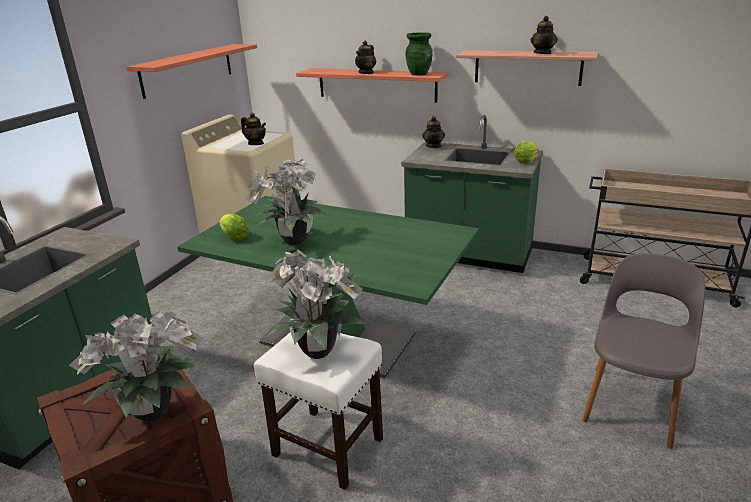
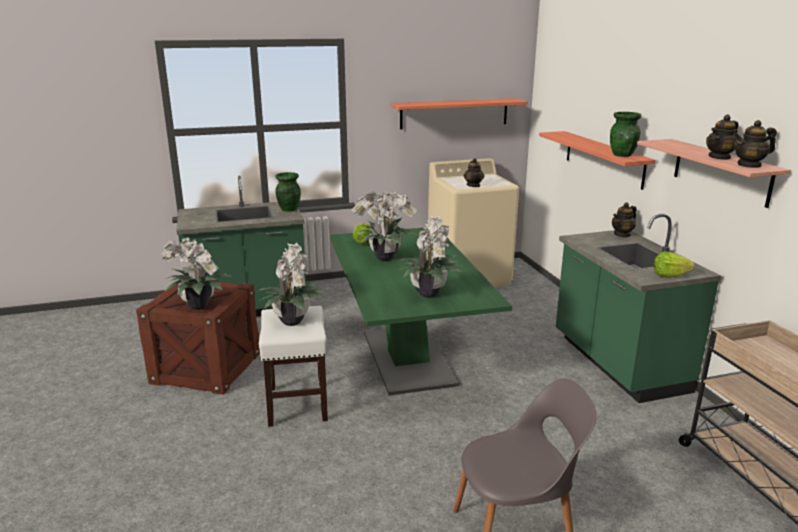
camera: 50 degrees right, 5 degrees down
(87, 238) = (288, 209): none -> green vase
(366, 73) = (586, 144): teapot -> teapot (749, 165)
(407, 250) = (429, 293): none -> potted plant

